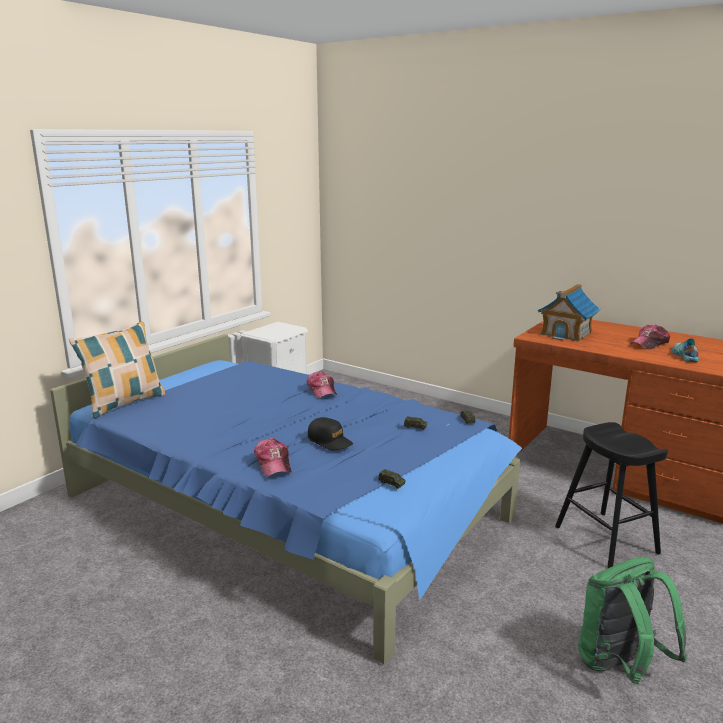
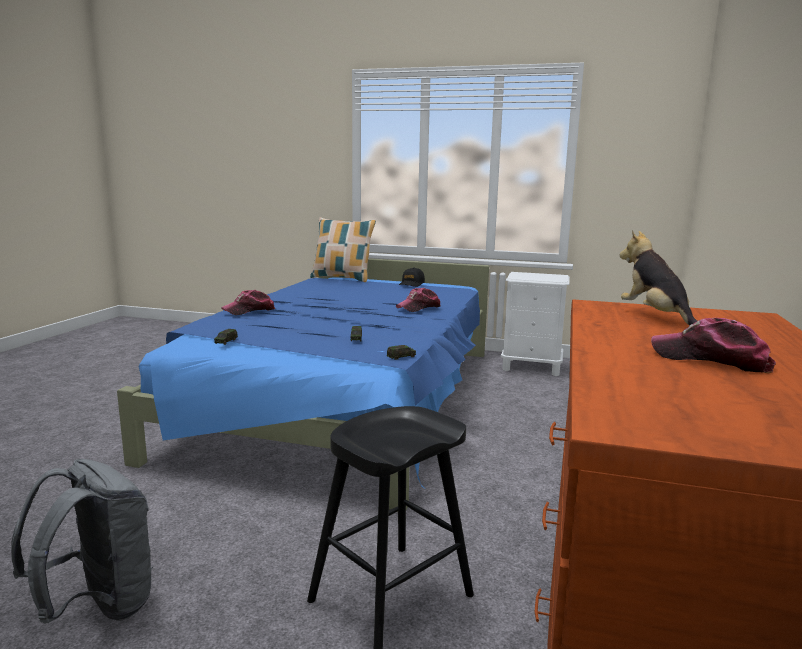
camera: 70 degrees right, 5 degrees down
(330, 441) = (301, 318): black cap -> black cap (411, 284)
(566, 333) = (655, 317): toy house -> plush toy
(619, 666) = (98, 606): green backpack -> grey backpack
(684, 355) = (672, 380): shoe -> none

